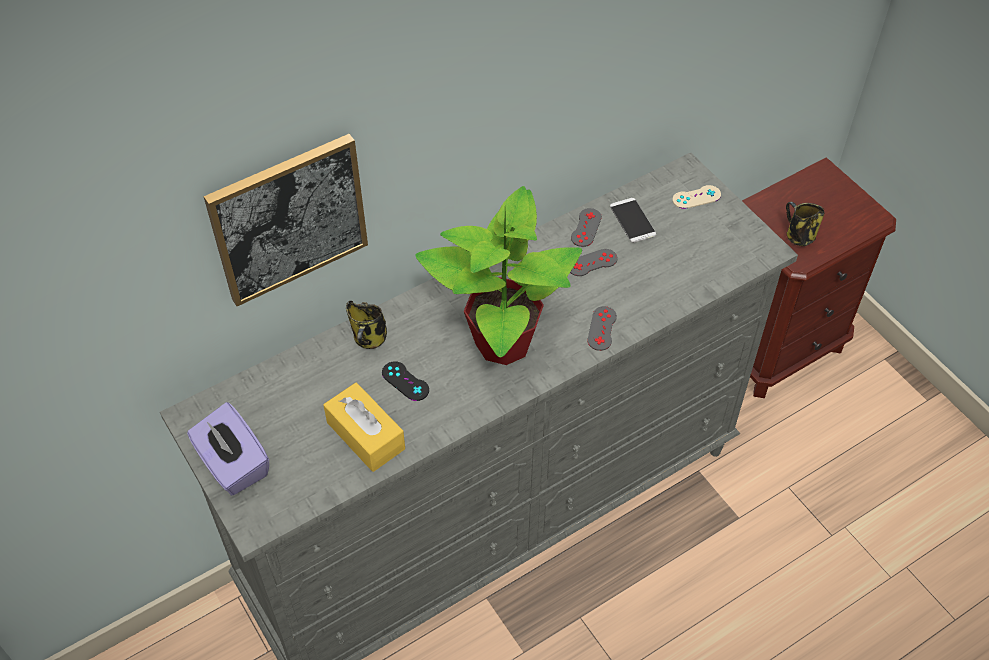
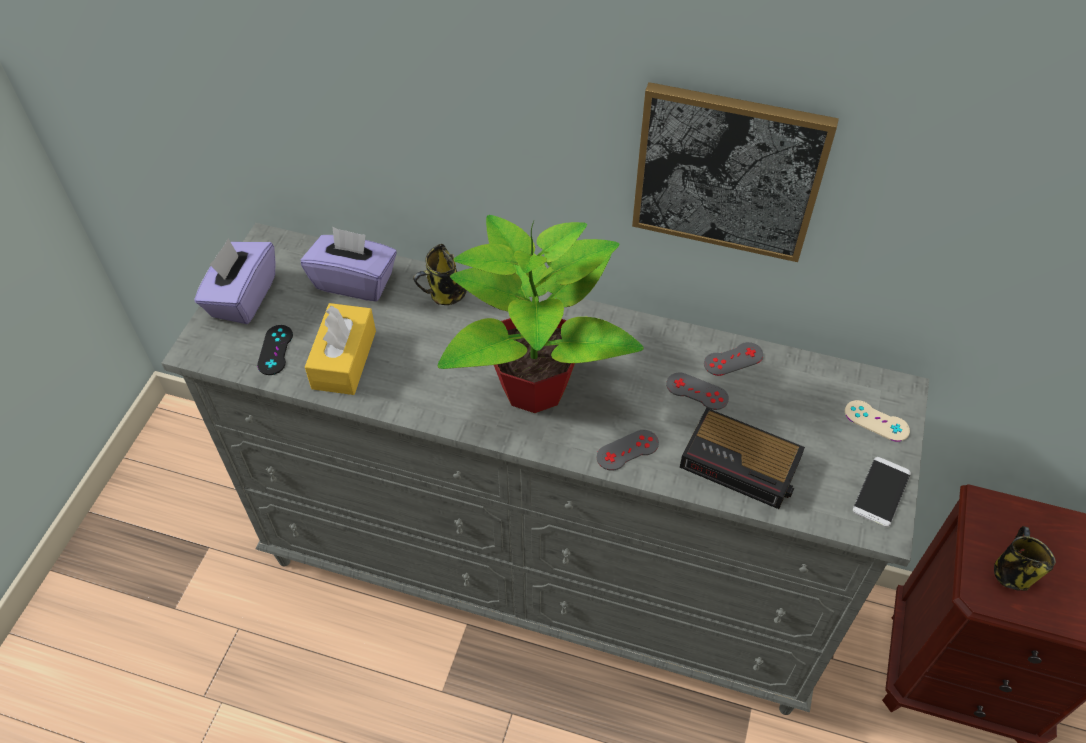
camera: 50 degrees right, 0 degrees up
(288, 218) = (403, 116): picture -> picture (728, 172)
(296, 384) = (355, 281): none -> purple tissue box
(405, 381) = (424, 347): black game controller -> black game controller (275, 350)
(632, 221) = (784, 389): phone -> phone (881, 492)
(666, 280) = (742, 464): none -> alarm clock

